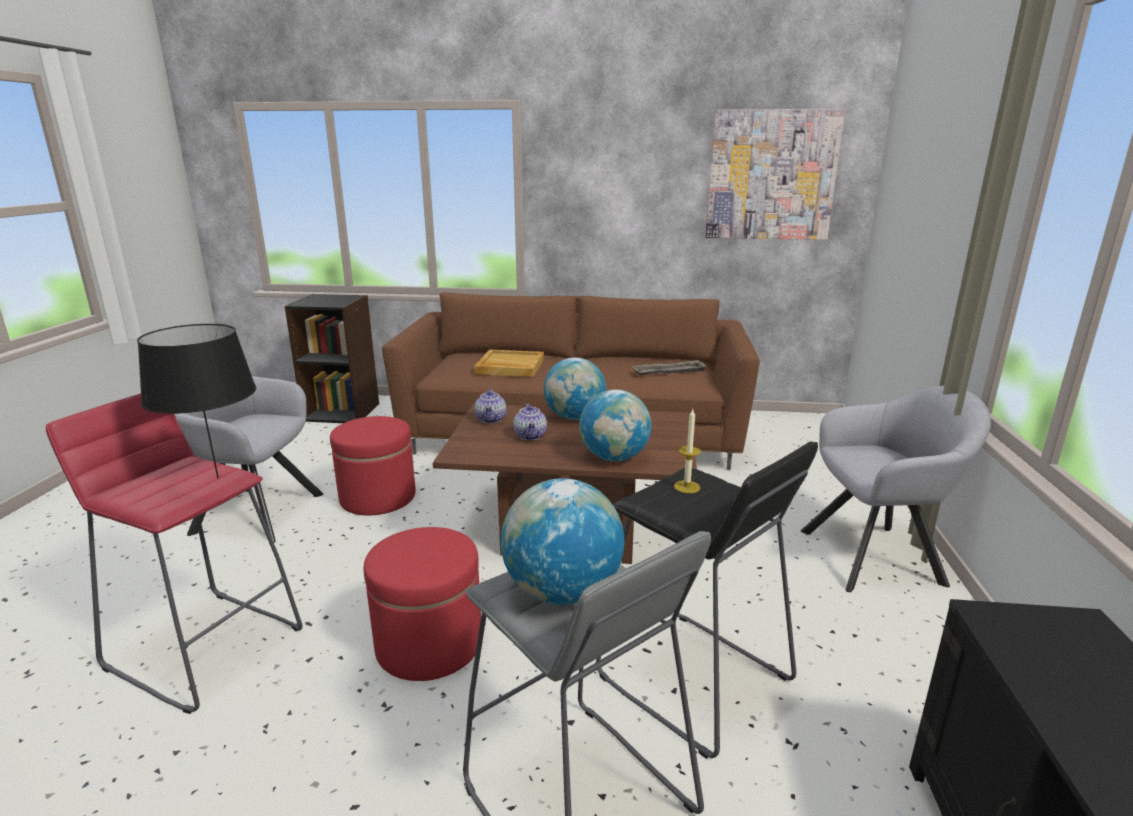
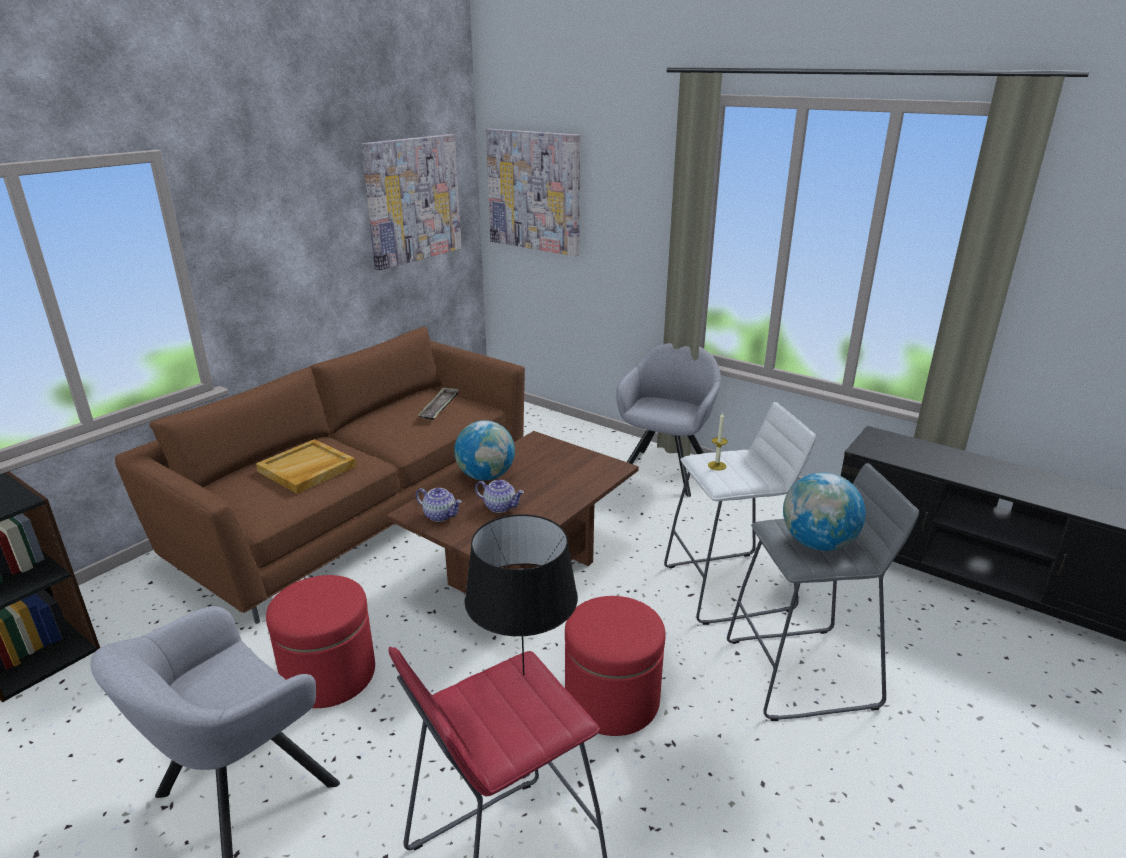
camera: 60 degrees left, 5 degrees up
(614, 458) = (581, 485): globe -> none
(694, 680) = (729, 587): black stool -> white stool
(908, 175) = (534, 191): none -> picture

